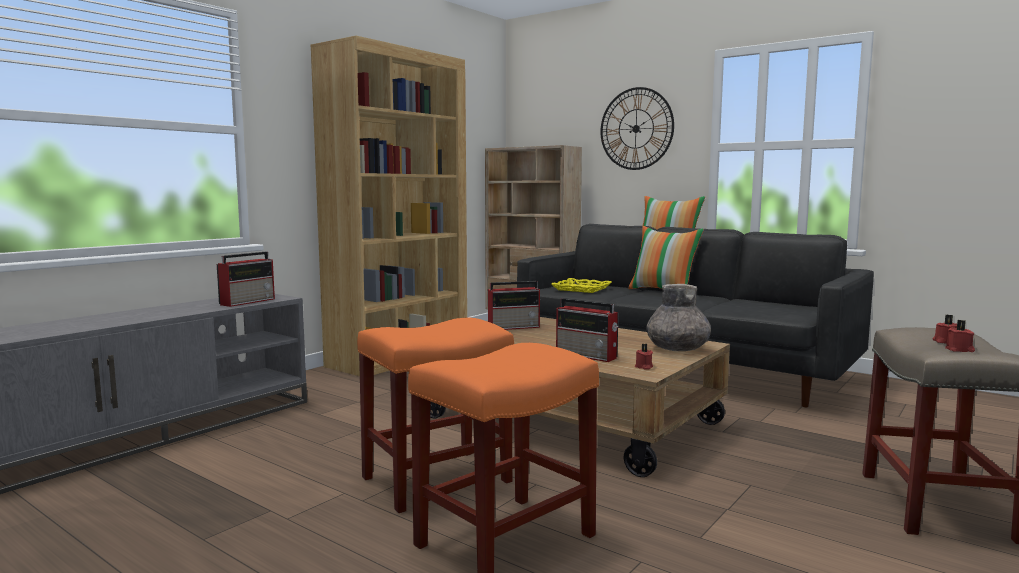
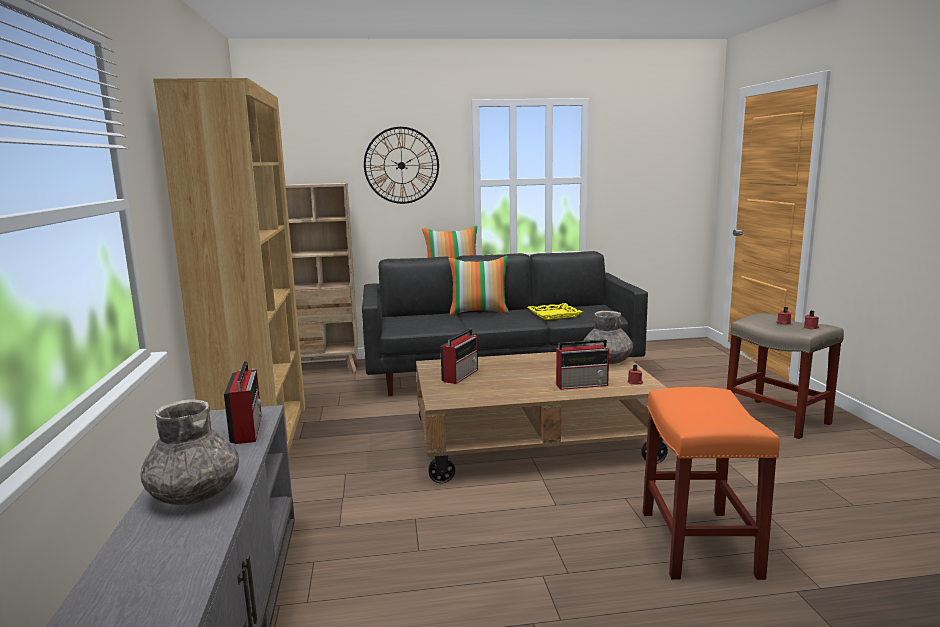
camera: 45 degrees left, 5 degrees up
(138, 315) = (195, 493): none -> grey vase
(438, 479) = (569, 527): orange stool -> none
(582, 289) = (419, 323): yellow tray -> yellow tray (554, 315)

